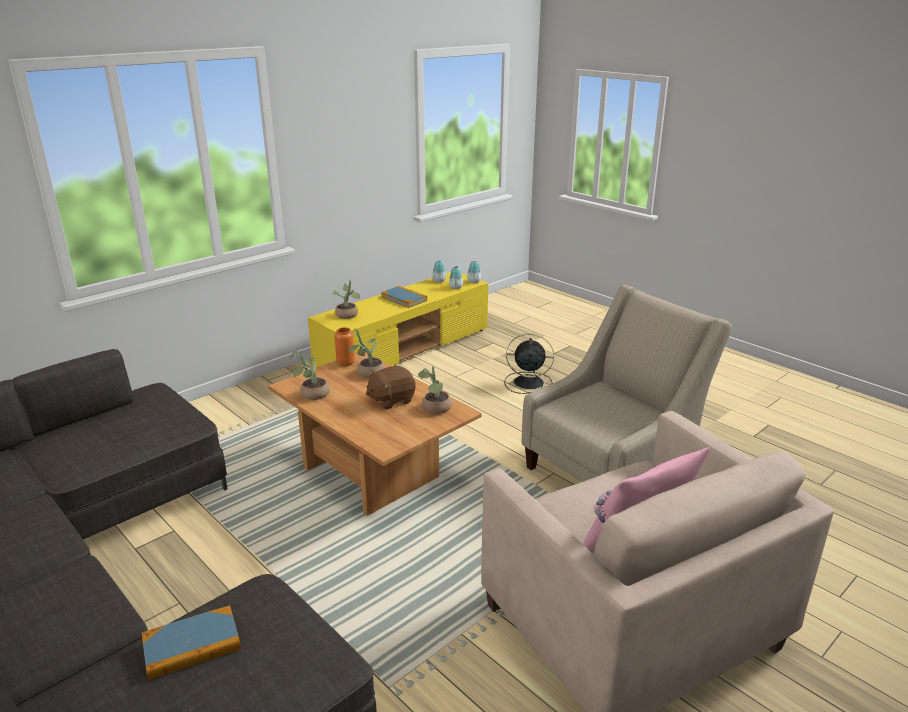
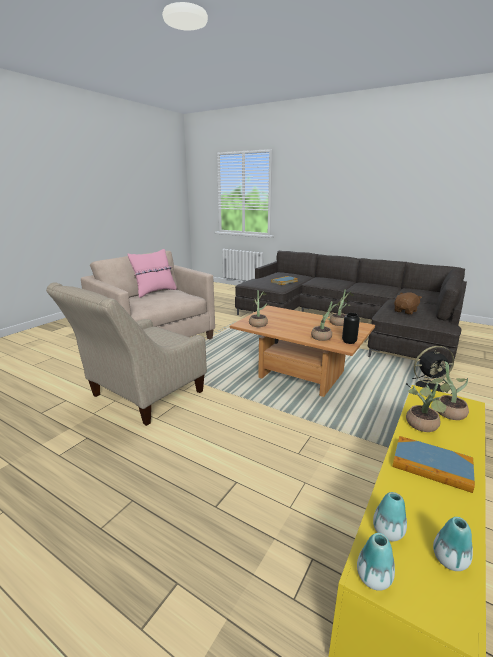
camera: 165 degrees right, 5 degrees down
(345, 363) = (349, 341): orange vase -> black vase
(380, 311) = (422, 426): none -> potted plant
(391, 400) = (289, 325): brown plush toy -> brown plush toy (405, 311)
(527, 382) = (214, 488): black fan -> black fan (430, 387)

